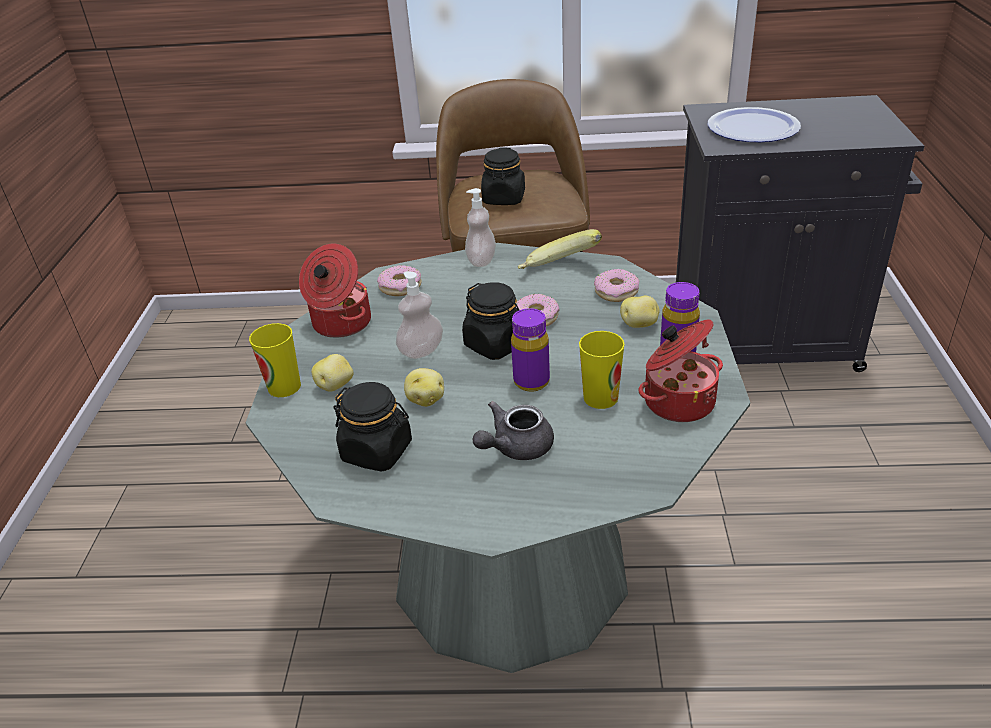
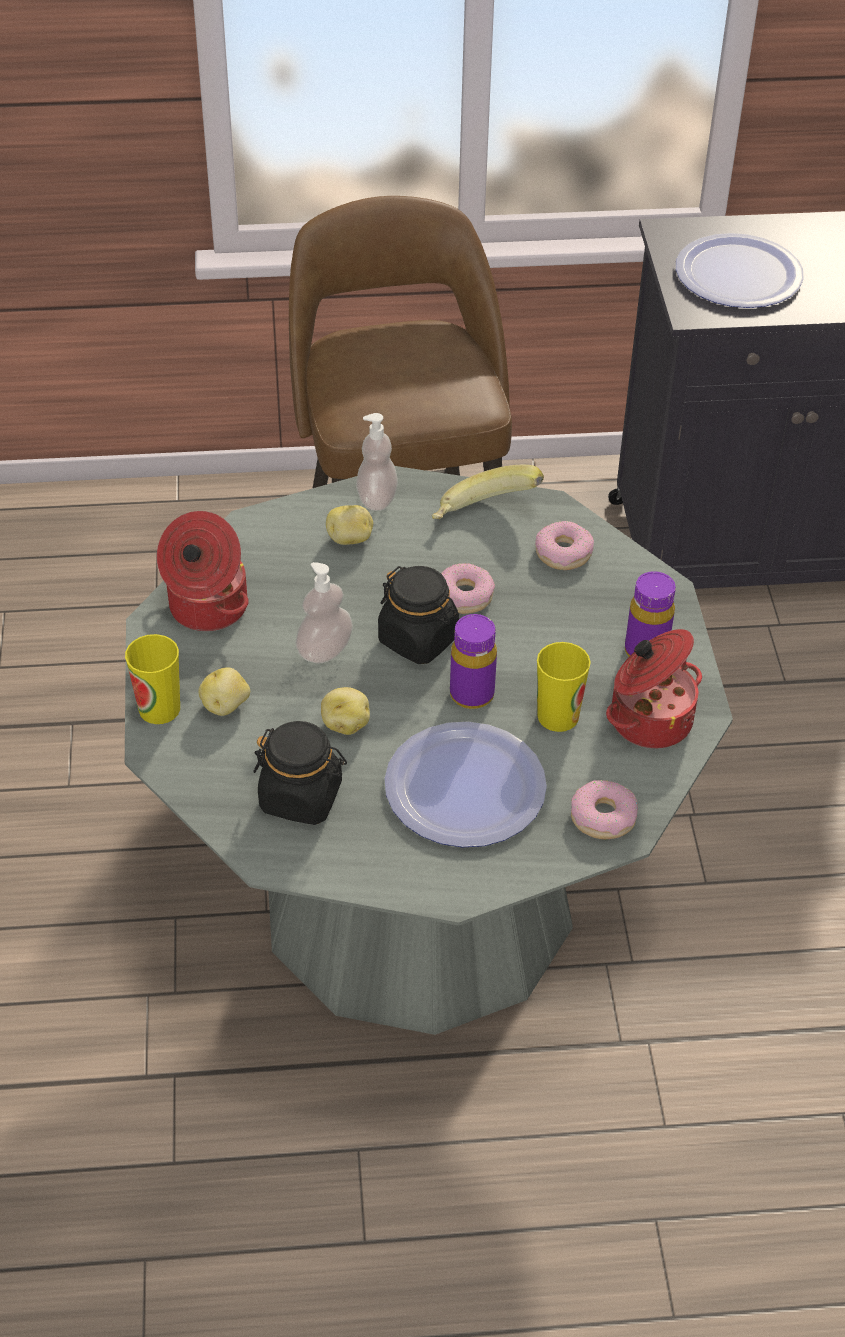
camera: 10 degrees left, 10 degrees up
(400, 287) = (274, 545): donut -> donut (603, 817)
(504, 198) = (390, 382): black jar -> none
(515, 448) = (465, 787): grey teapot -> plate
(639, 325) = (597, 606): potato -> potato (350, 539)

